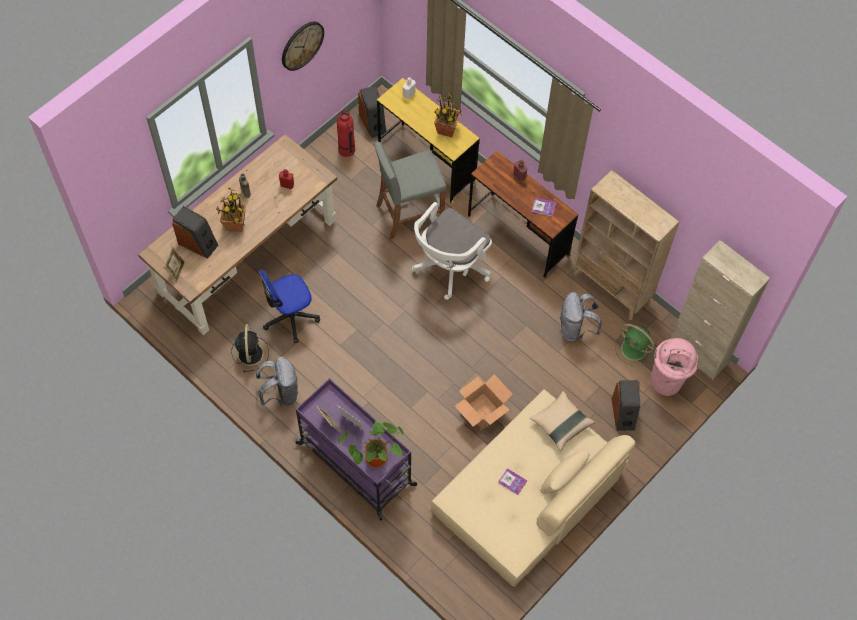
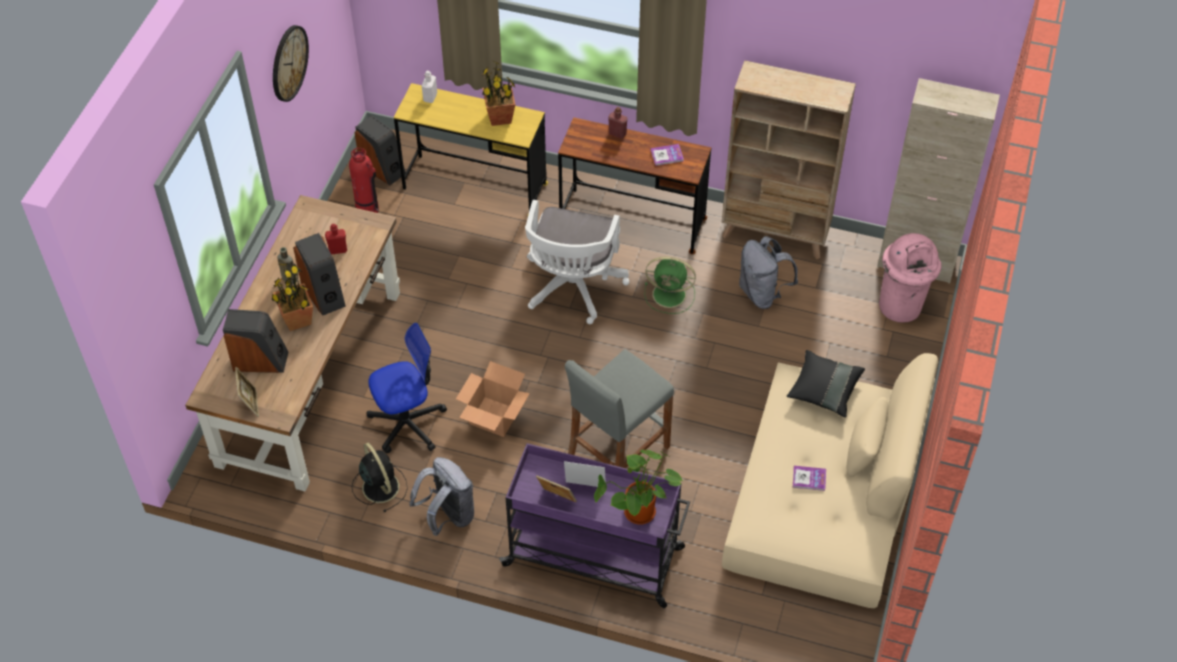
camera: 25 degrees left, 10 degrees down
(290, 317) = (407, 423): office chair -> office chair turned 150 degrees counterclockwise
(409, 214) = (488, 249): grey stool -> grey stool (617, 454)
(483, 411) = (711, 428): cardboard box -> cardboard box (495, 416)
(561, 424) = (824, 390): beige pillow -> black pillow
(624, 413) = (876, 361): speaker -> speaker (324, 293)
(635, 349) = (843, 288): green fan -> green fan (671, 295)

